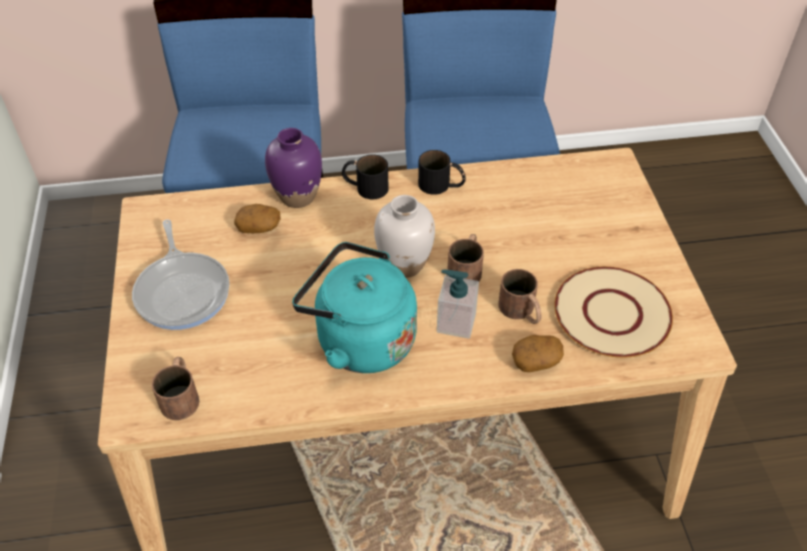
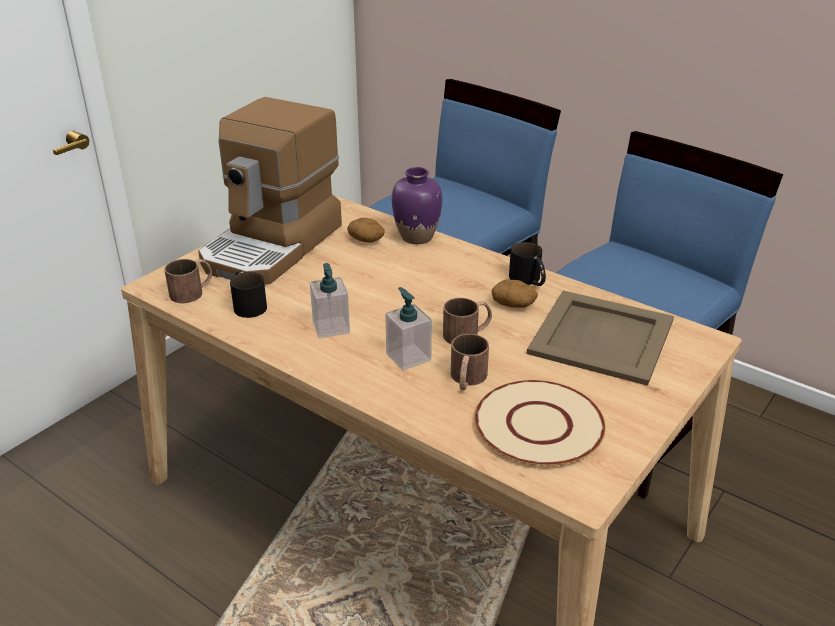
camera: 45 degrees right, 15 degrees down
(183, 291) = (273, 246): frying pan -> coffee machine
(360, 340) = (331, 327): turquoise kettle -> soap dispenser
(365, 187) = (470, 254): black mug -> black mug (247, 304)
(404, 264) = (427, 307): white vase -> none
(536, 360) = (429, 412): potato -> potato (514, 304)
(552, 205) = (601, 336): none -> beige tray

